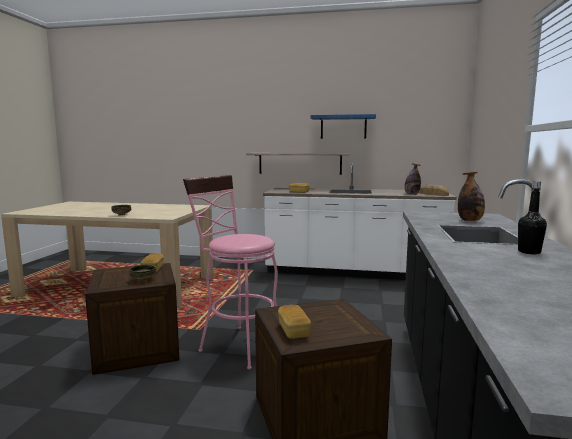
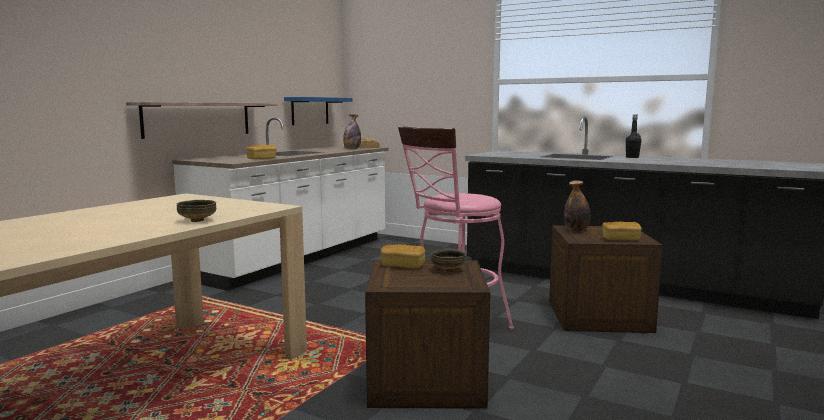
camera: 70 degrees left, 0 degrees up
(343, 127) = (245, 67): blue shelf -> blue shelf (310, 111)
(470, 220) = (526, 153): bottle -> bottle (576, 230)

